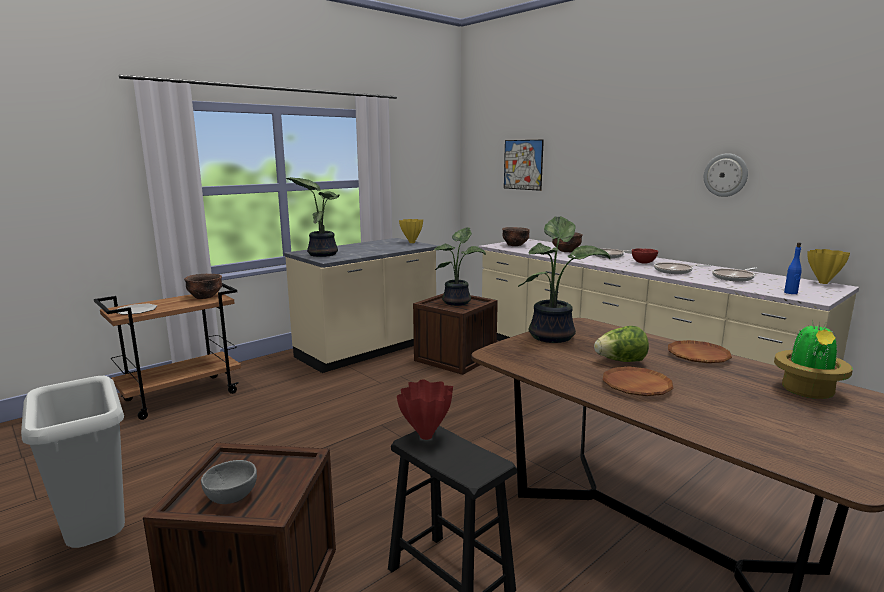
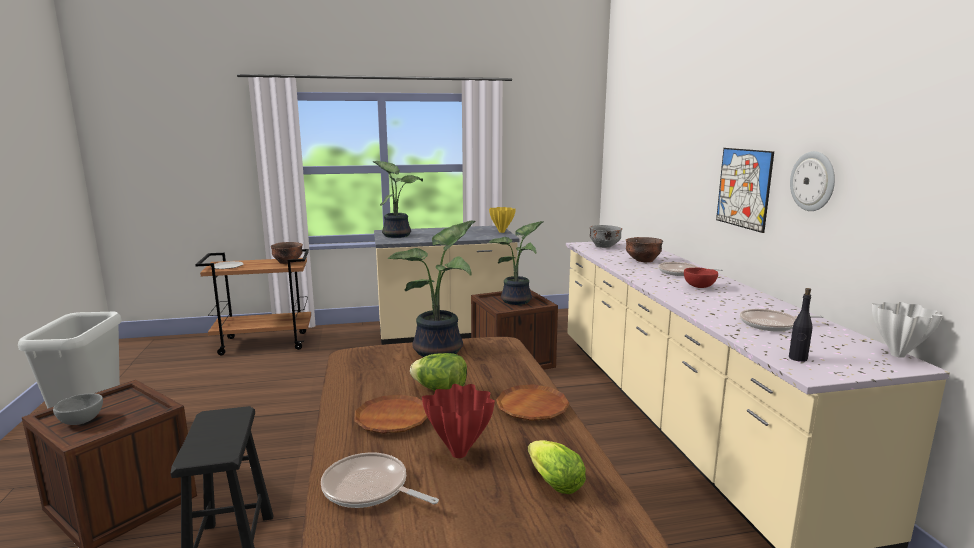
camera: 30 degrees right, 0 degrees up
(427, 436) = (226, 415): red vase -> red vase (460, 454)
(515, 245) = (604, 246): brown bowl -> grey bowl
(523, 164) = (644, 153): picture -> picture (743, 188)
(675, 271) = (712, 303): frying pan -> frying pan (369, 489)
(791, 293) = (798, 358): blue bottle -> black bottle
(807, 392) = (552, 482): potted plant -> lettuce
(824, 283) = (899, 355): yellow vase -> white vase

